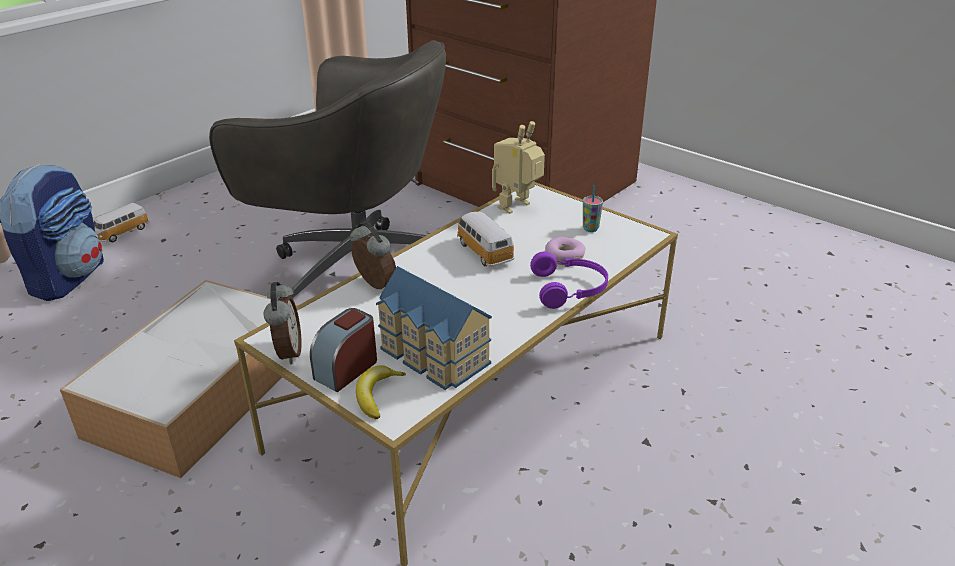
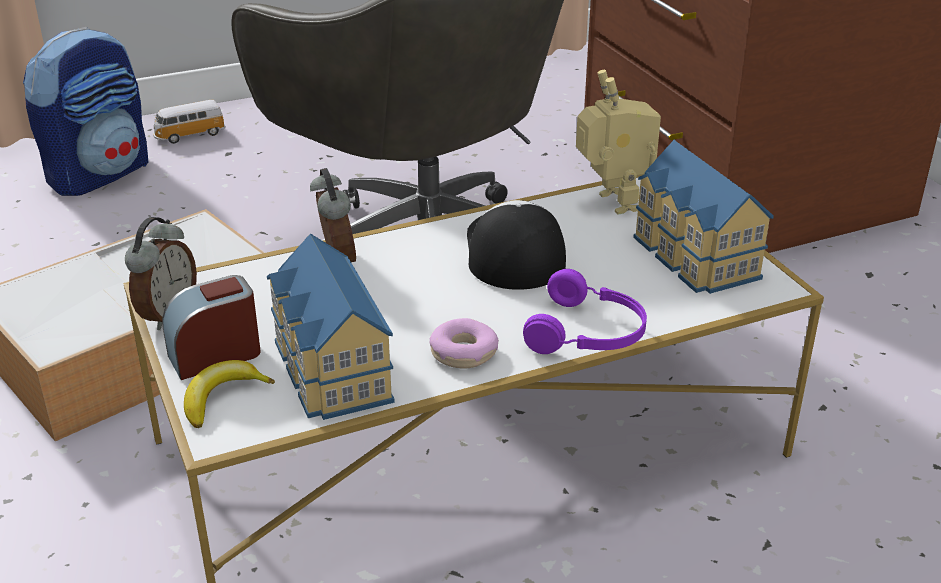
camera: 25 degrees right, 0 degrees up
(483, 251) = (513, 251): toy car -> cap
(517, 208) = (612, 203): toy robot -> toy robot turned 90 degrees clockwise
(564, 257) = (620, 287): donut -> donut (464, 353)
(590, 229) = (692, 257): cup -> toy house

